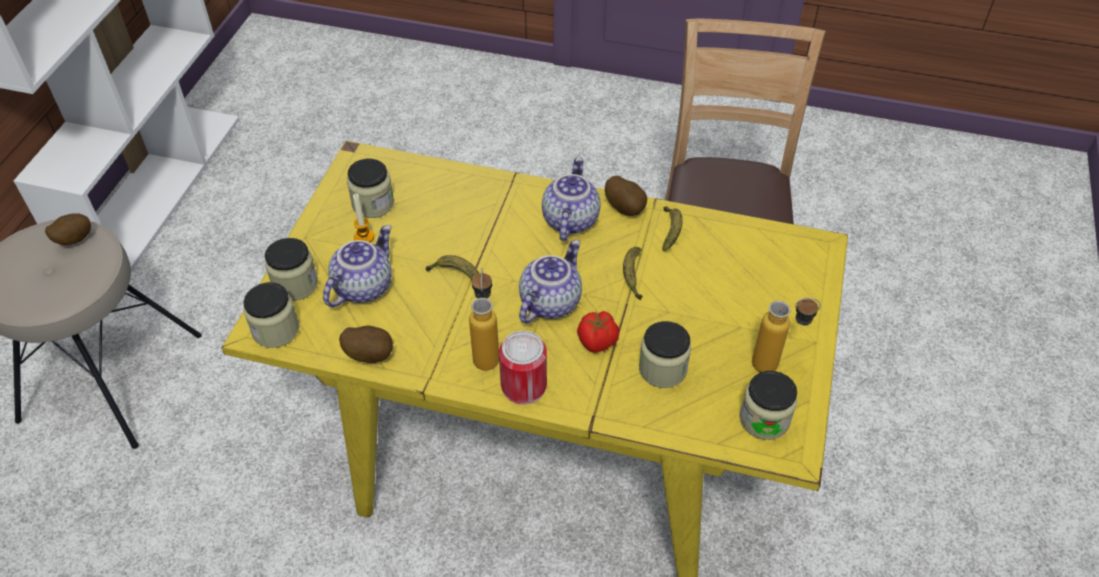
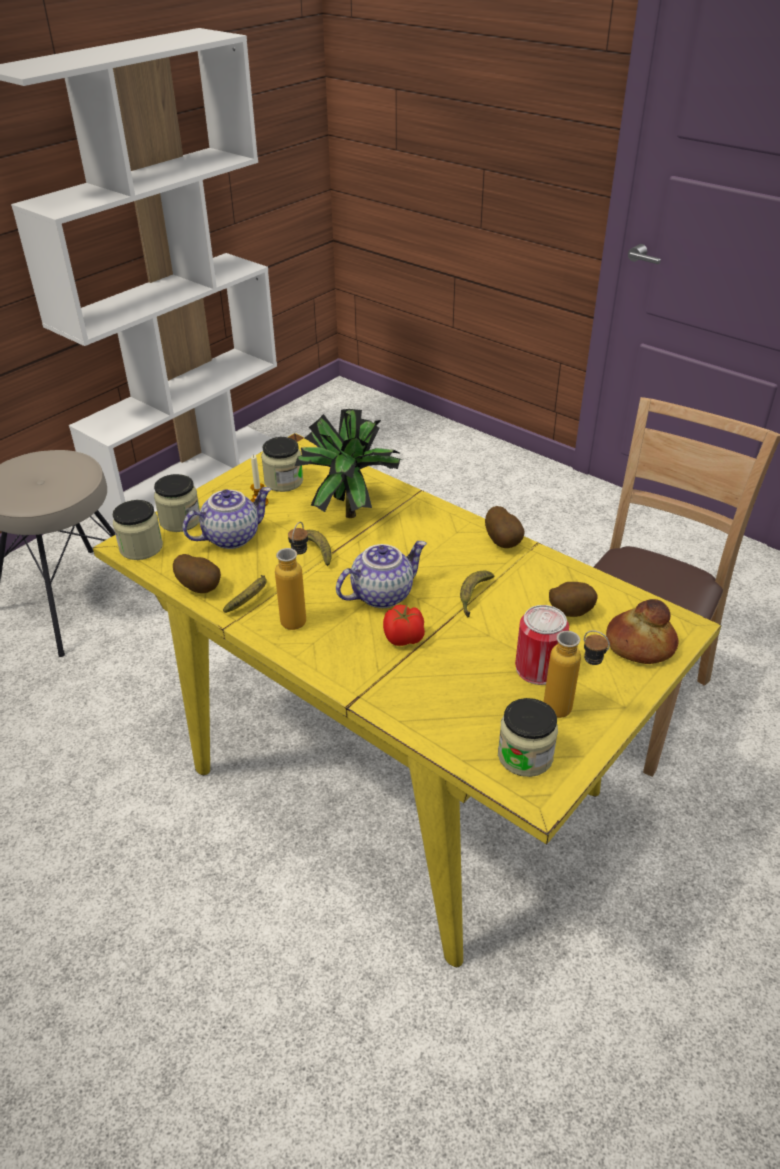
camera: 25 degrees right, 10 degrees down
(74, 240) = (70, 465): potato -> potato (568, 612)
(461, 219) = (348, 511): none -> potted plant
(524, 386) = (312, 652): can -> can (538, 668)
(569, 220) = (444, 537): teapot -> none
(662, 369) = (451, 680): jar -> none
(670, 231) = (535, 572): banana -> banana (250, 599)
(796, 278) = (639, 645): none -> bread

